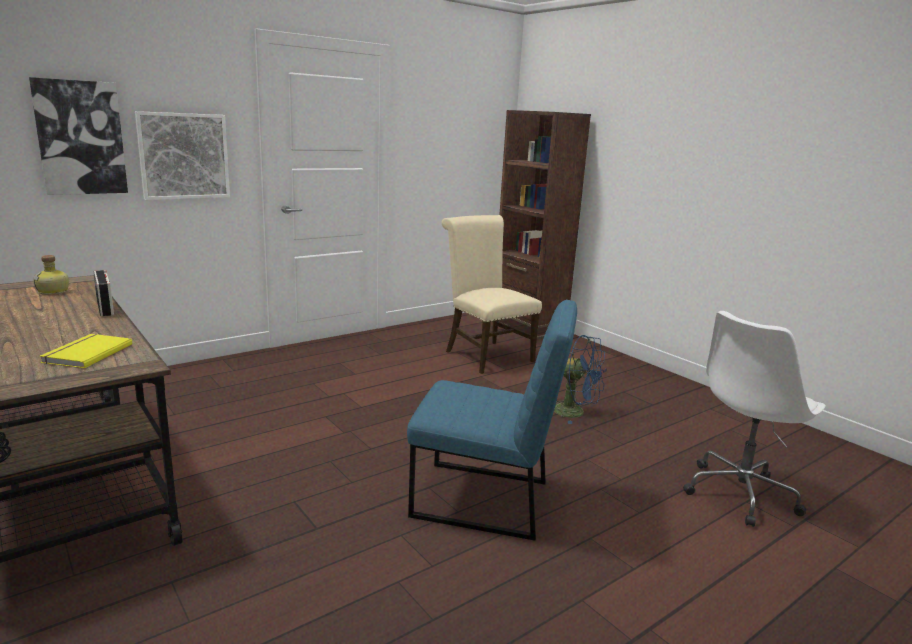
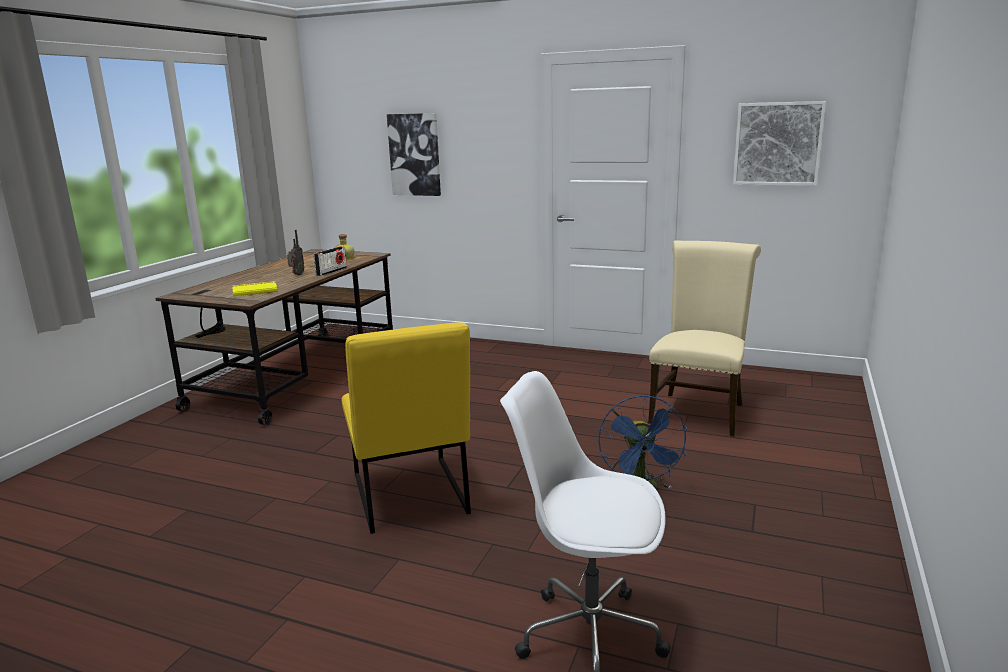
camera: 60 degrees right, 0 degrees up
(65, 322) = (296, 275): none -> radio
(184, 156) = (480, 168): picture -> picture (777, 144)
(485, 500) = (409, 496): blue chair -> yellow chair
(528, 327) = (831, 405): brown bookcase -> none

